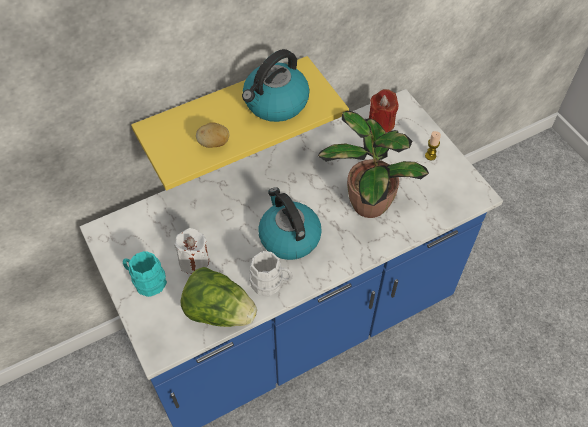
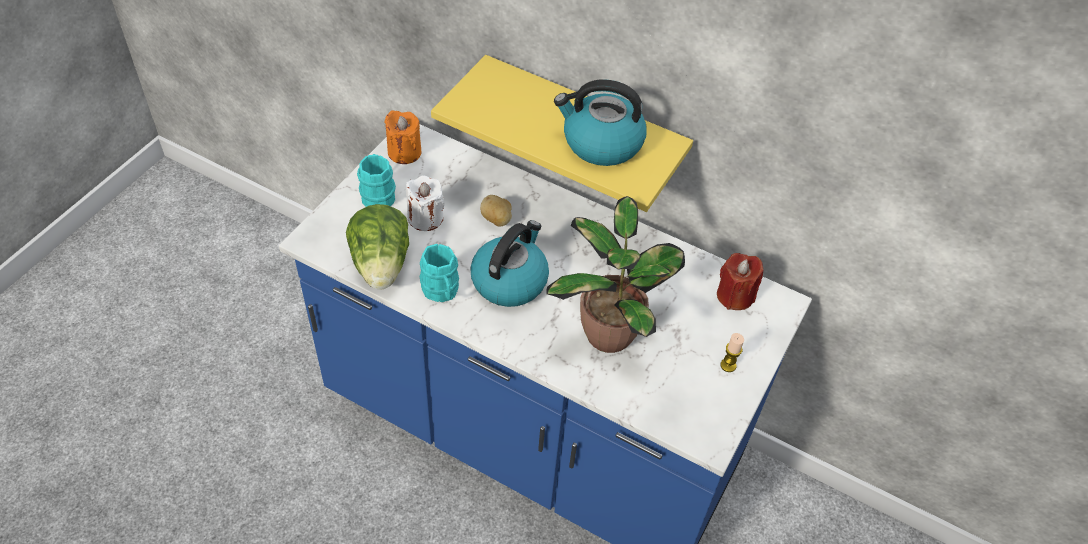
camera: 55 degrees right, 5 degrees down
(116, 243) = (404, 152): none -> orange candle
(214, 144) = (508, 121): potato -> potato (497, 220)
(271, 283) = (441, 292): white mug -> turquoise mug

